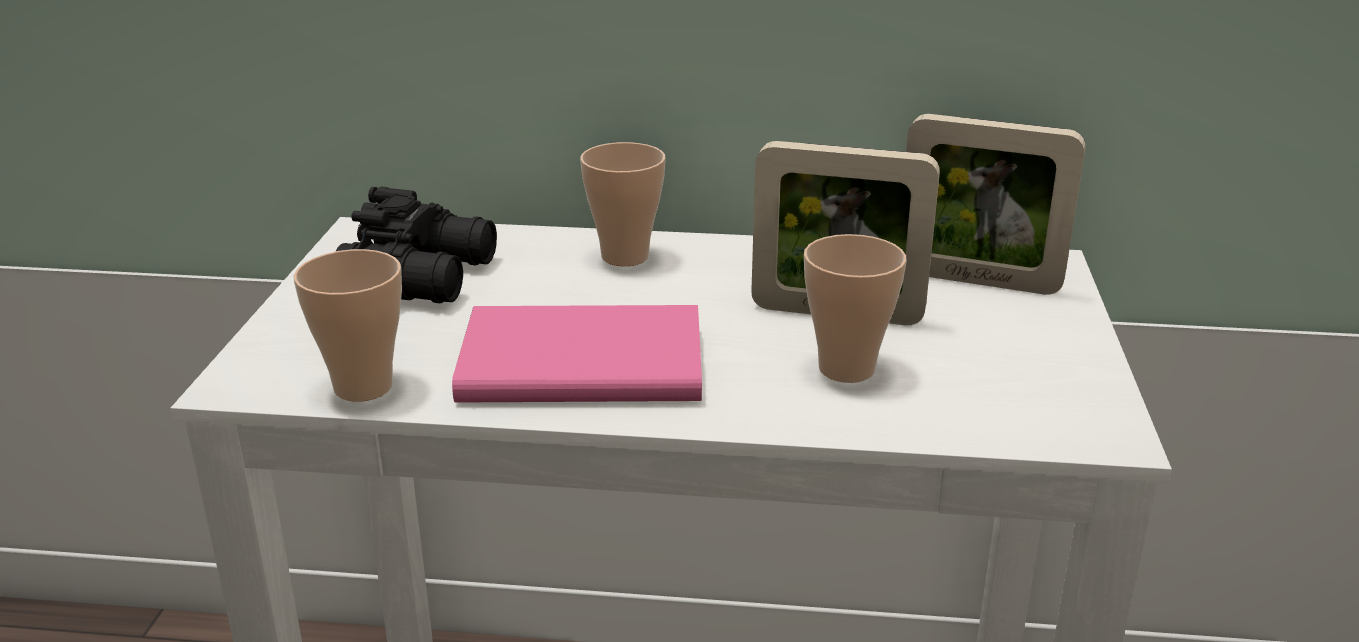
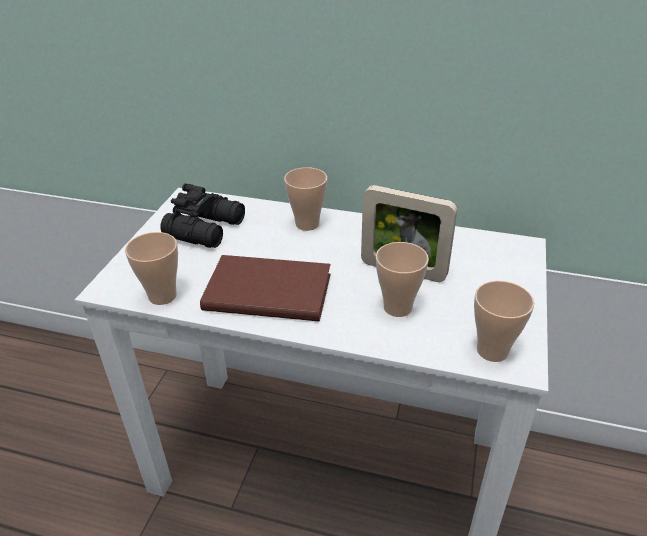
camera: 10 degrees right, 10 degrees up
(579, 361) = (267, 290): pink book -> brown book
(978, 280) = (483, 255): picture frame -> none
(1048, 418) = (492, 351): none -> cup

